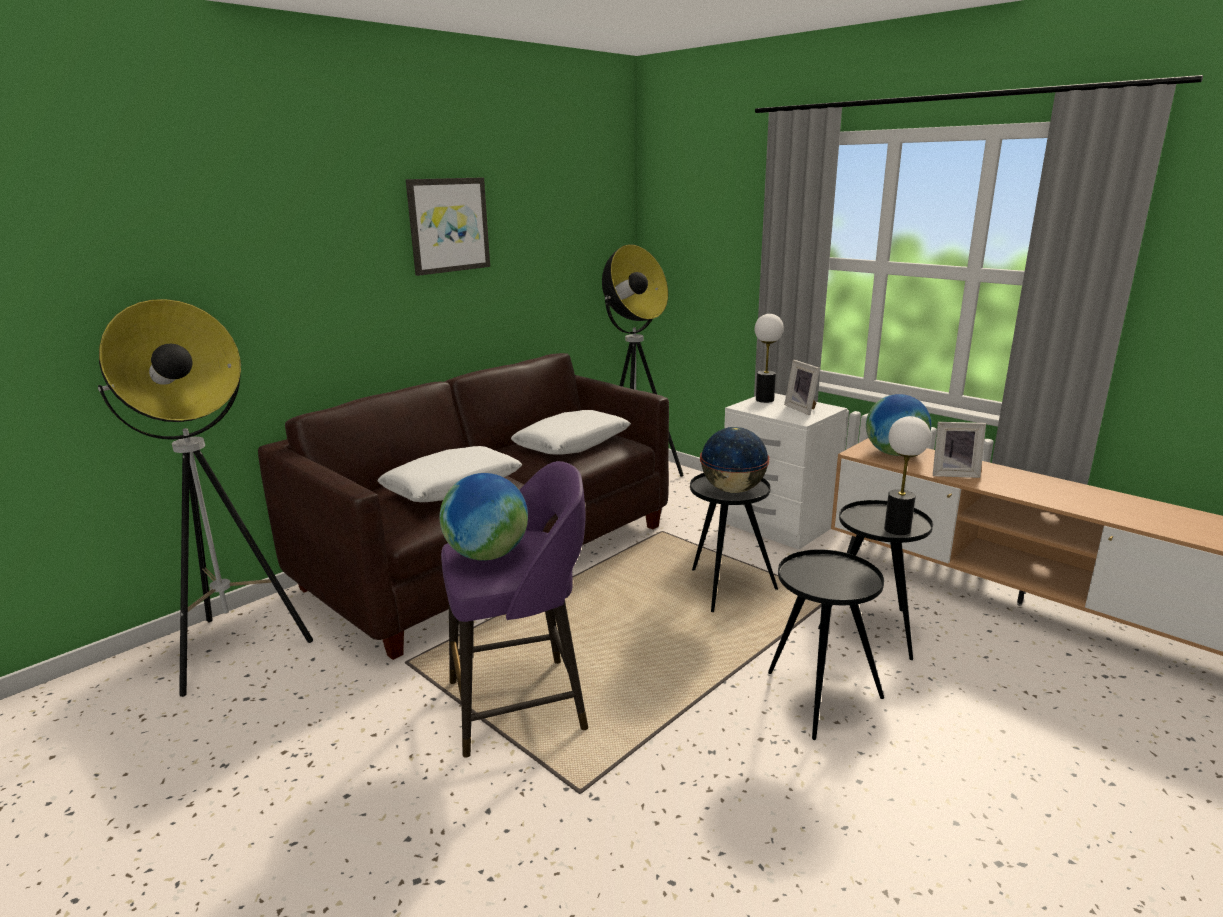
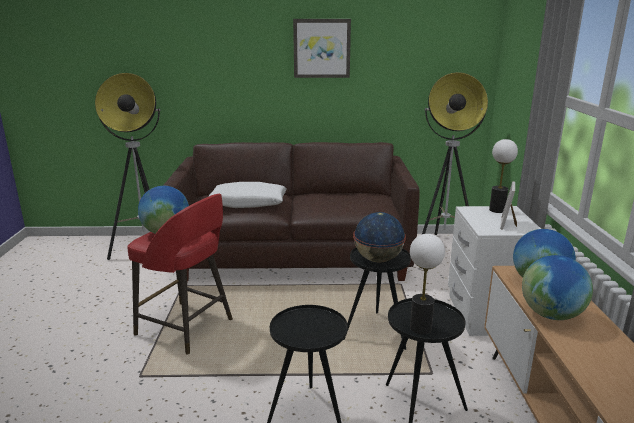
camera: 45 degrees right, 0 degrees up
(521, 704) = (186, 328): purple stool -> red stool
(572, 444) = (349, 202): white pillow -> none
(953, 473) = (551, 315): picture frame -> globe

